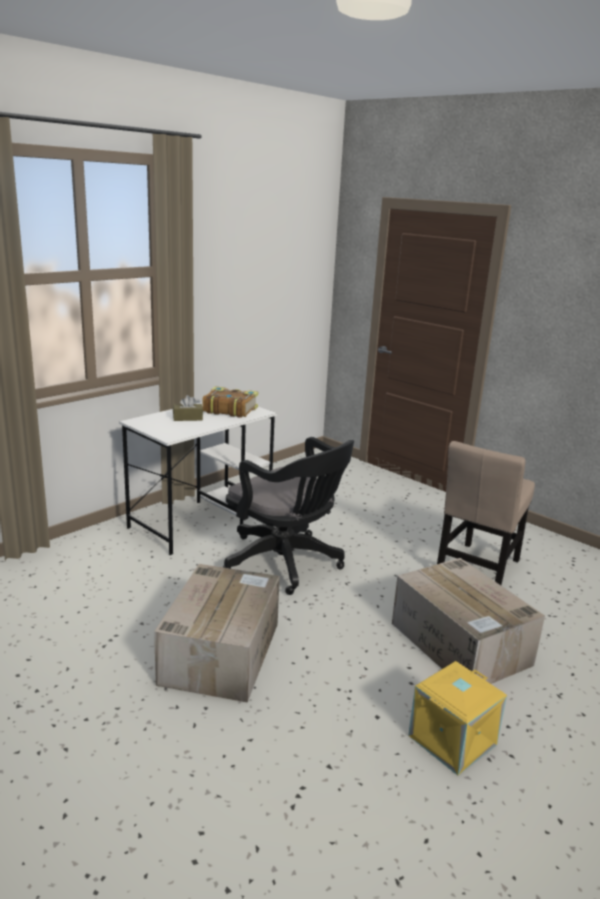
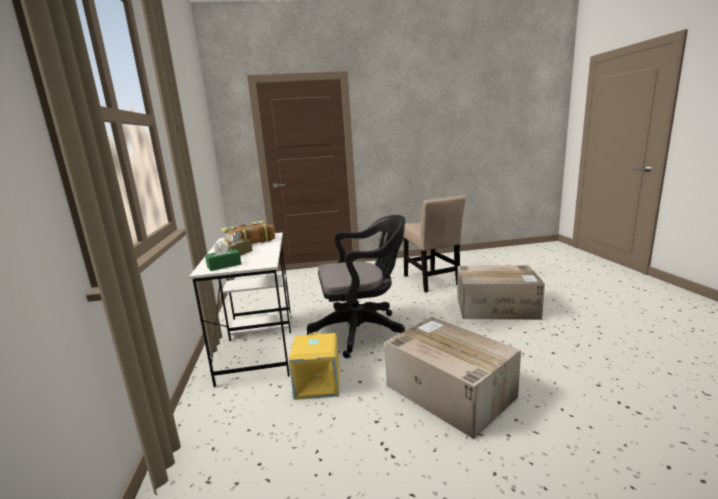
camera: 50 degrees left, 5 degrees down
(152, 424) = (224, 265): none -> green tissue box
(453, 741) = (583, 337): yellow storage box -> yellow storage box (319, 384)

